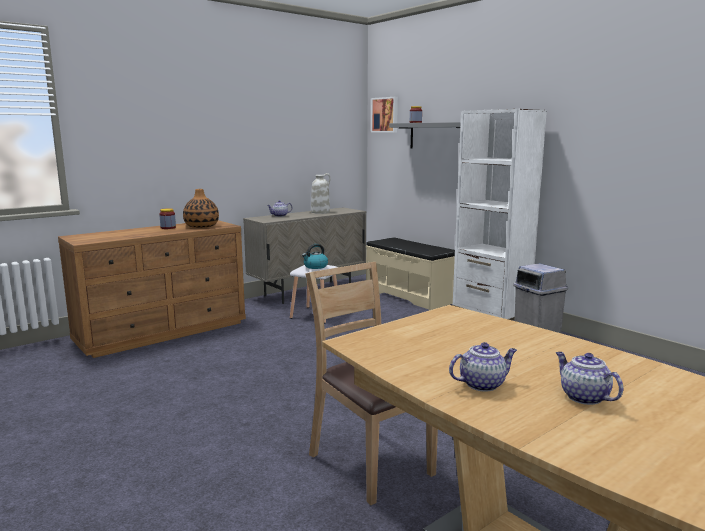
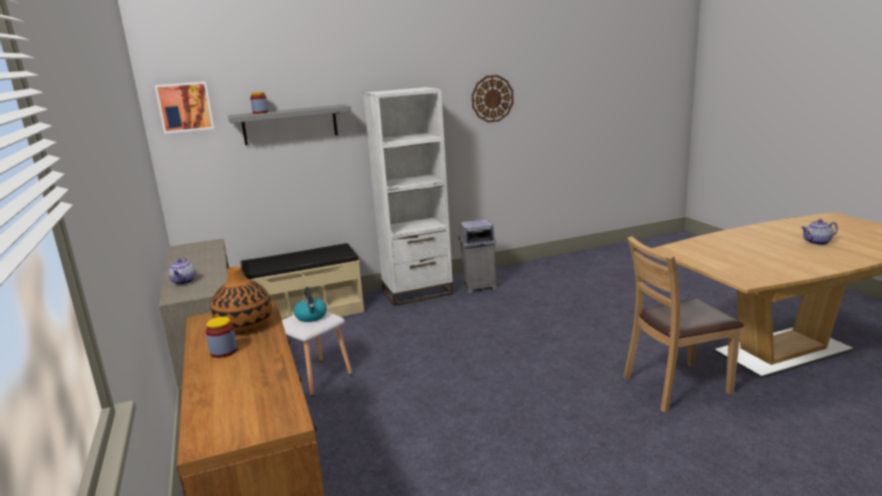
camera: 70 degrees left, 5 degrees up
(320, 212) = (192, 259): white vase -> none
(482, 384) = (811, 257): teapot -> none
(630, 130) = (492, 98): none -> wall clock

